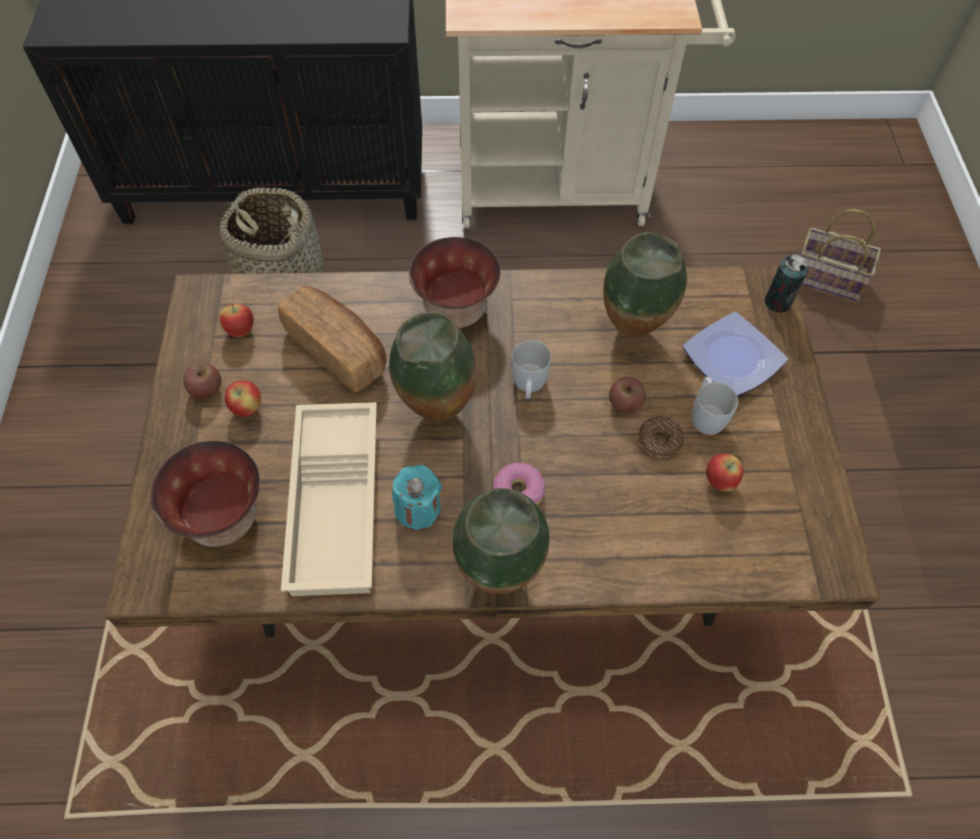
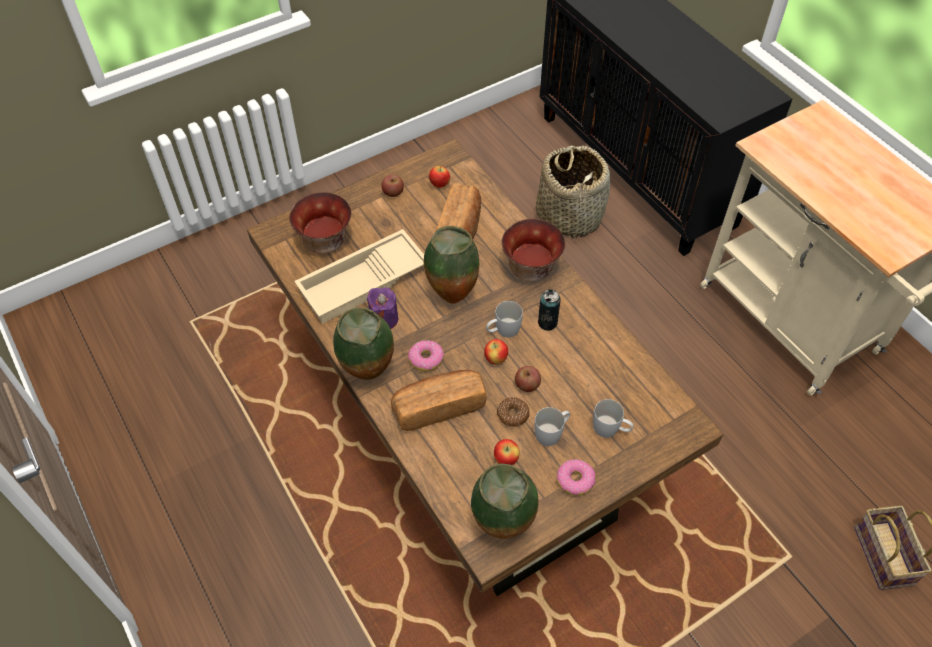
camera: 60 degrees right, 5 degrees down
(248, 408) = (393, 215): apple -> apple (495, 359)
(418, 509) = (384, 319): turquoise candle -> purple candle
(601, 515) = (438, 406): none -> bread
(633, 331) = (587, 365): vase -> vase (503, 529)
(732, 356) = (611, 429): plate -> white mug
(777, 302) = (680, 438): can -> can (547, 322)
(783, 427) = (575, 481): none -> donut

